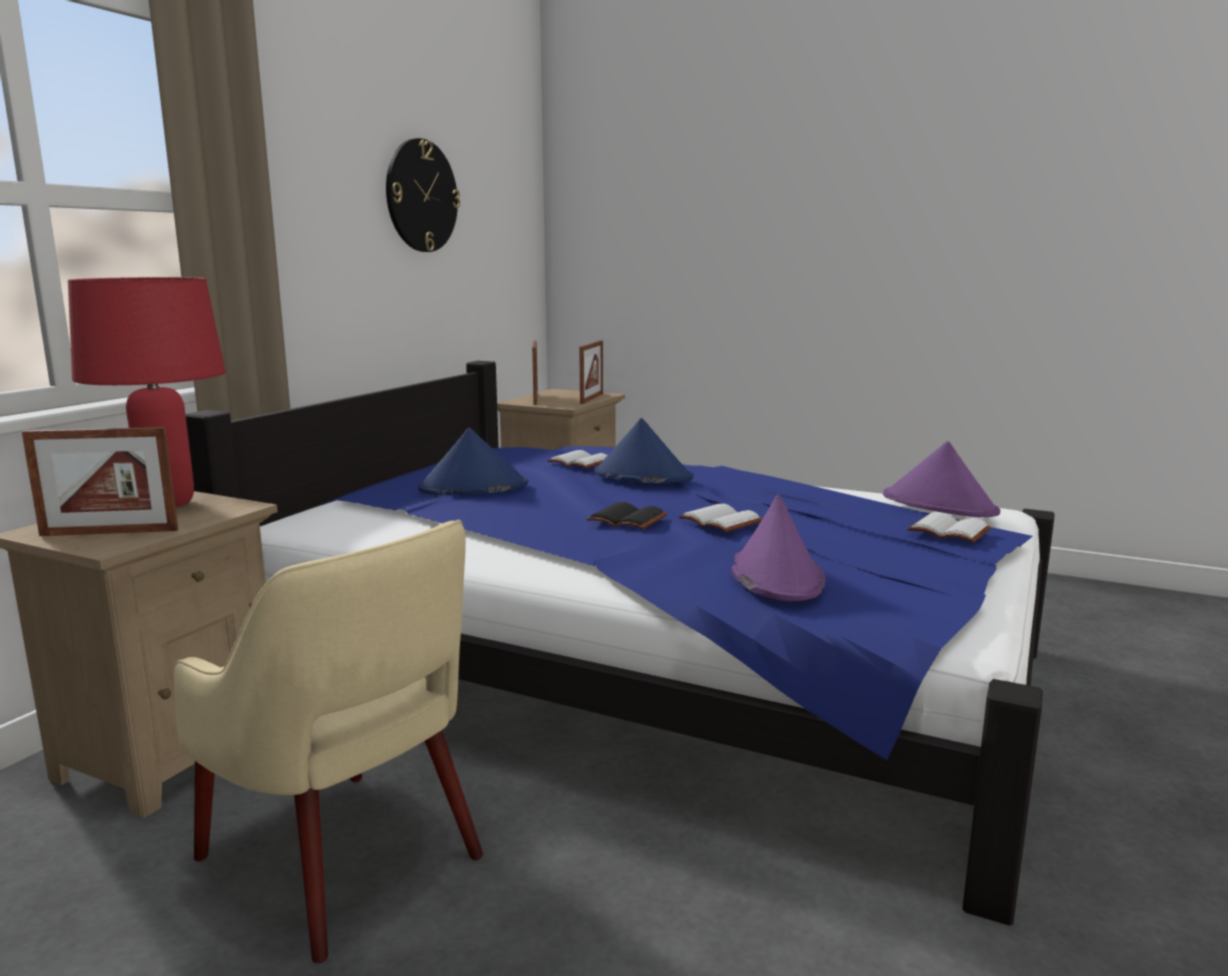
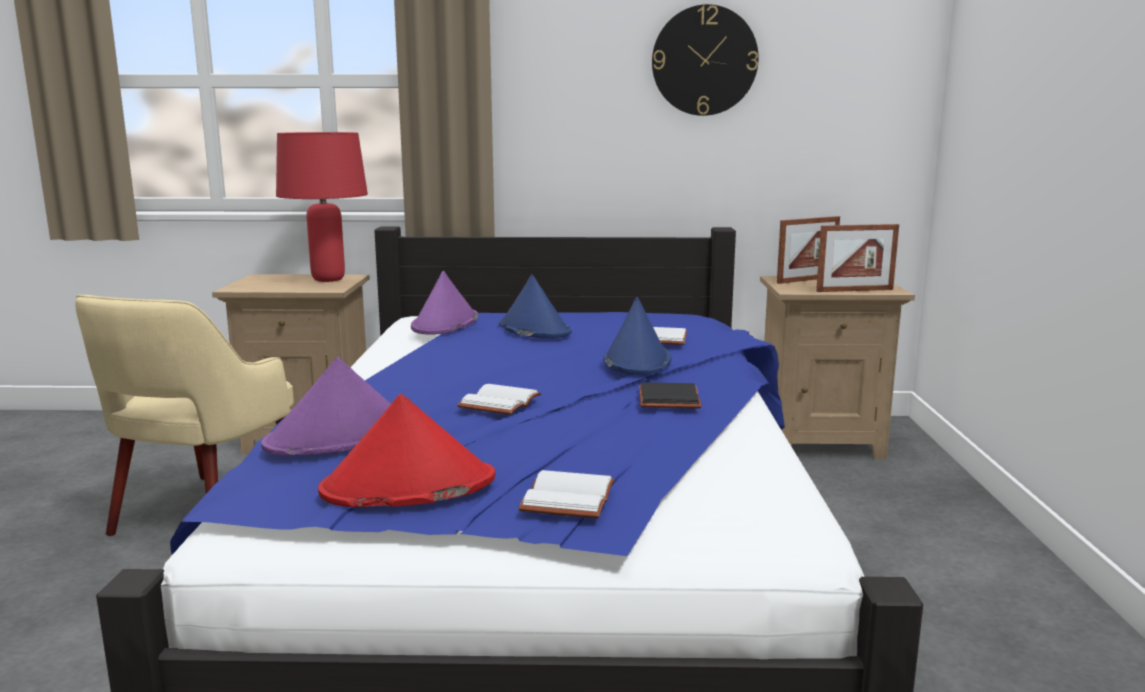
camera: 65 degrees right, 0 degrees up
(109, 532) = (263, 284): picture frame -> none
(629, 519) = (477, 376): black book -> black book (671, 399)
(912, 564) = (407, 486): none -> red hat
(940, 505) = (716, 491): purple hat -> purple hat (445, 323)

